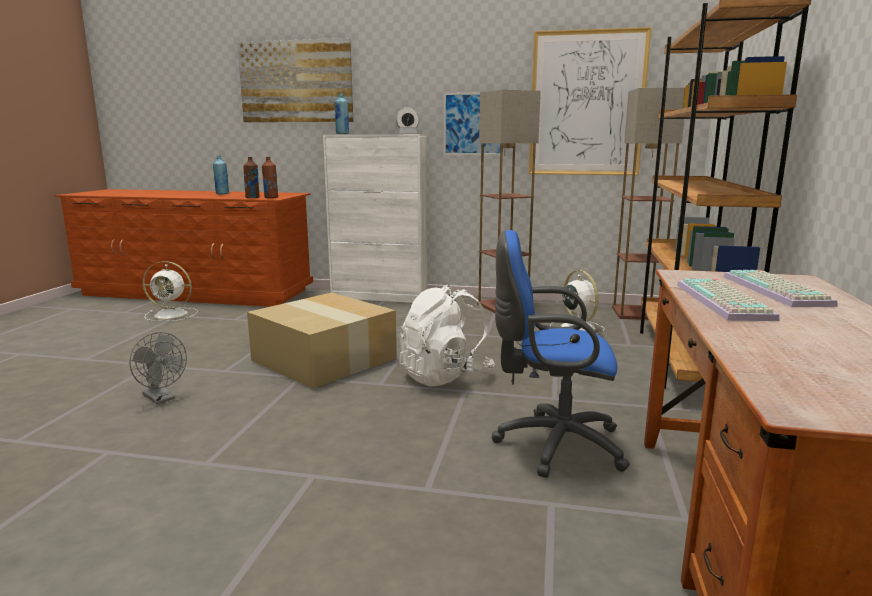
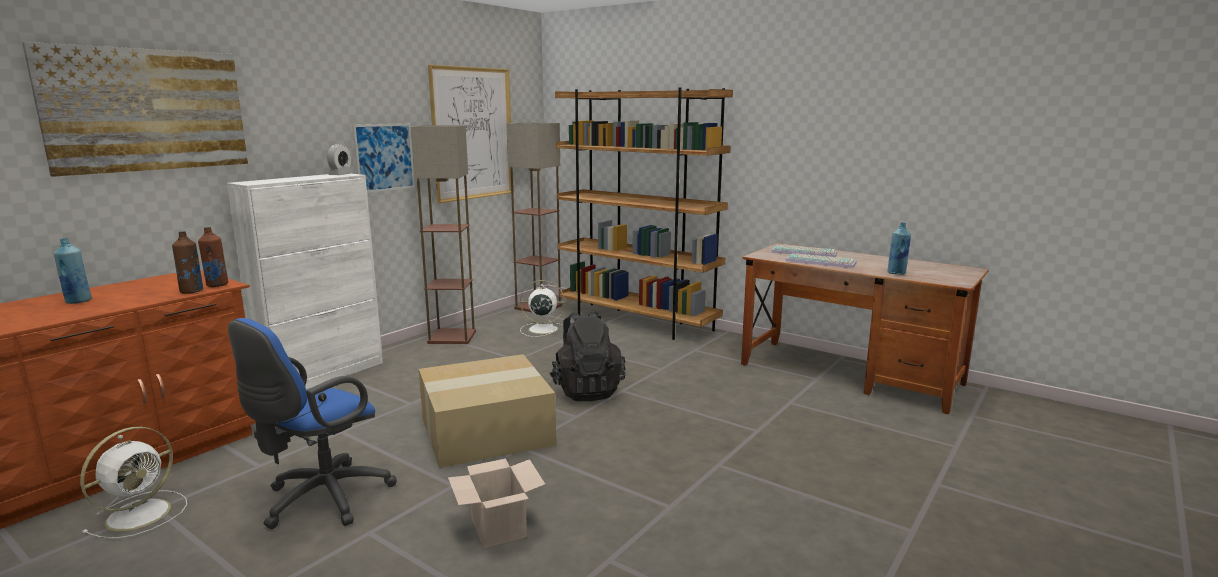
camera: 65 degrees left, 0 degrees up
(161, 398) = (497, 527): grey fan -> cardboard box
(342, 134) = (255, 182): blue bottle -> blue bottle (896, 273)
(445, 376) = (587, 391): white backpack -> black backpack
(552, 444) = (725, 385): blue office chair -> blue office chair (321, 500)

